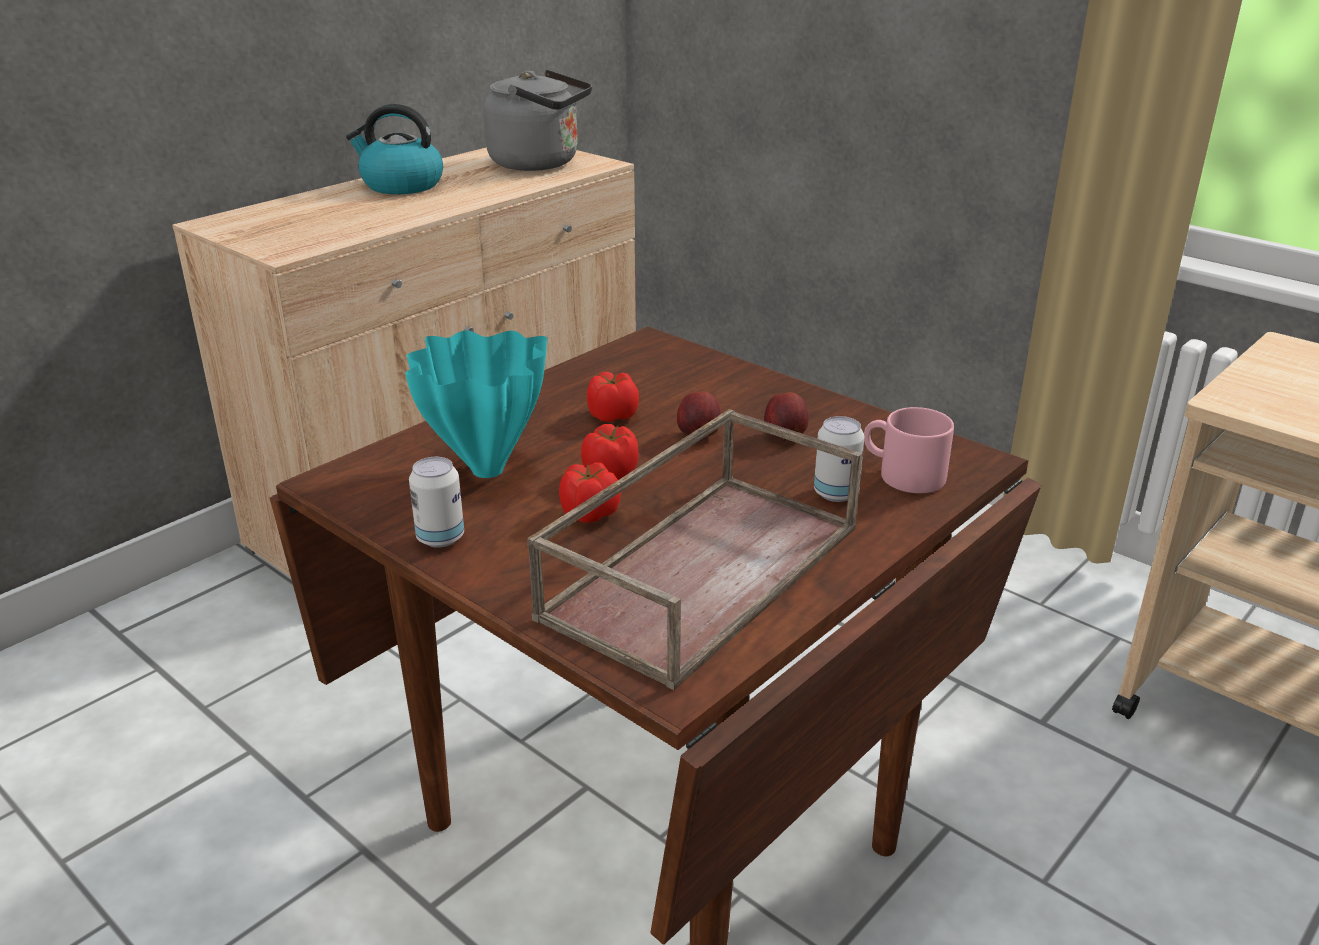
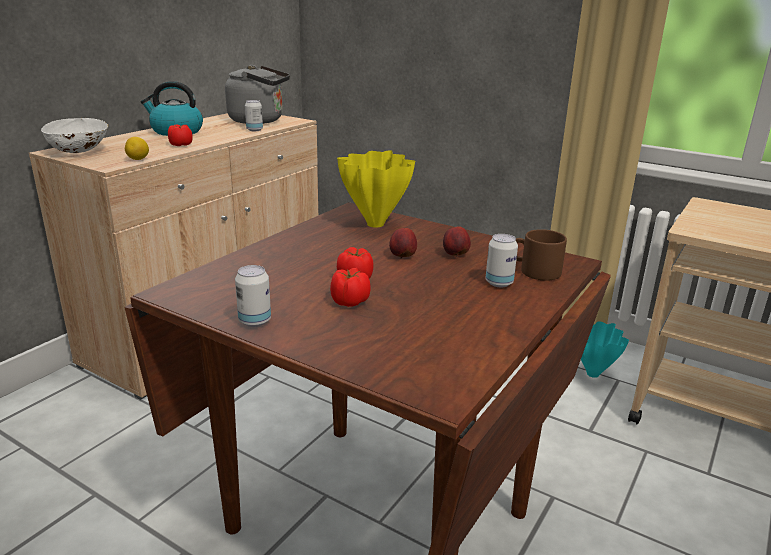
camera: 10 degrees left, 5 degrees down
(246, 224) = (79, 151): none -> white bowl
(329, 242) = (138, 159): none -> lemon
(485, 471) = (272, 281): turquoise vase -> turquoise vase (592, 374)
(526, 183) = (254, 130): none -> can
(612, 415) = (344, 248): tomato -> tomato (180, 145)
(674, 373) = (374, 225): none -> yellow vase
(702, 568) = (434, 328): brown tray -> none
(901, 474) = (533, 271): pink mug -> brown mug

